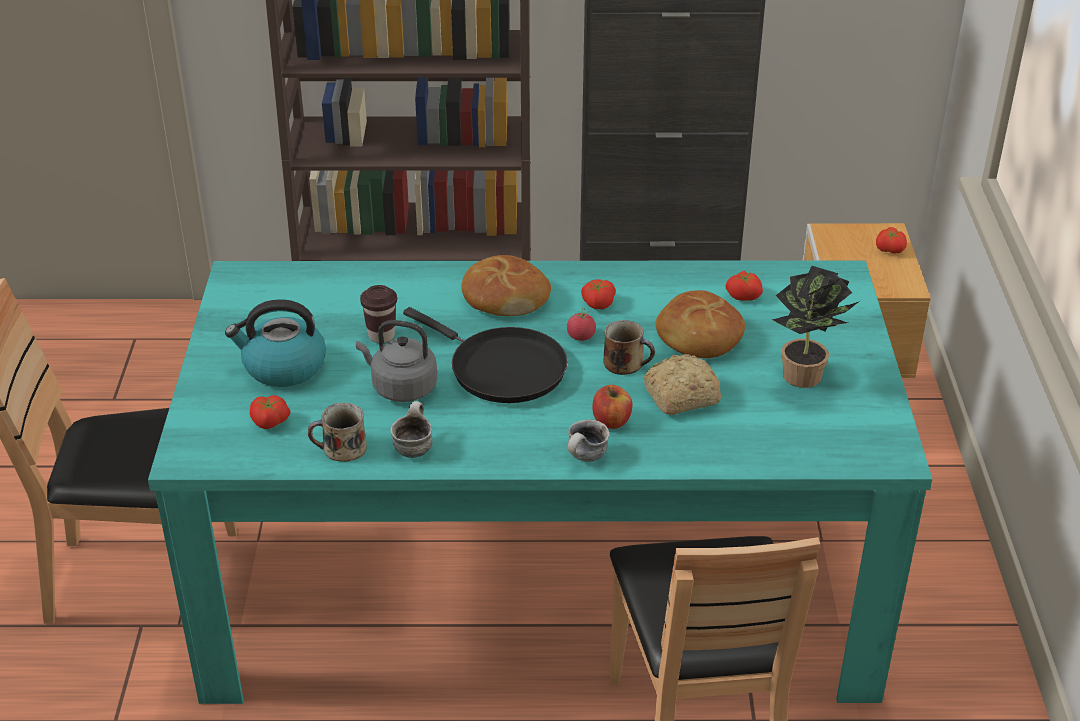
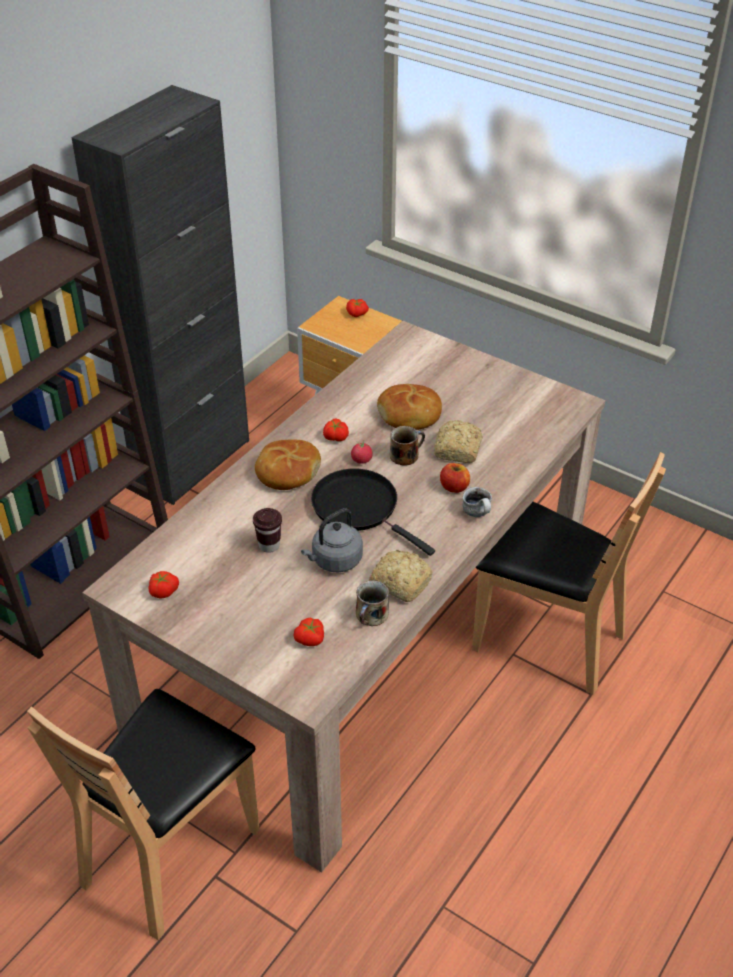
camera: 55 degrees left, 5 degrees up
(283, 367) = (255, 608): kettle -> none
(413, 446) = (400, 582): mug -> bread
(501, 369) = (359, 508): black frying pan -> black frying pan turned 120 degrees counterclockwise
(540, 580) = (366, 639): turquoise dining table -> beige dining table
(744, 295) = (388, 379): tomato -> tomato (163, 591)
(806, 379) = (486, 397): potted plant -> none

